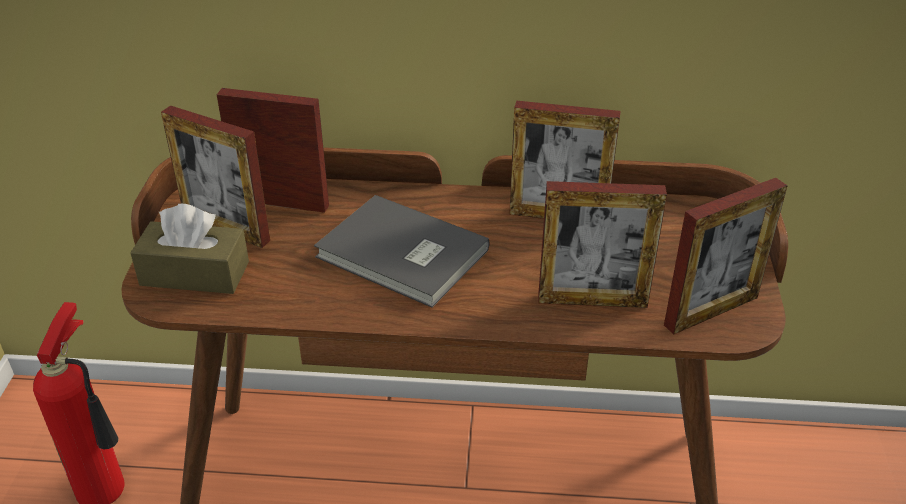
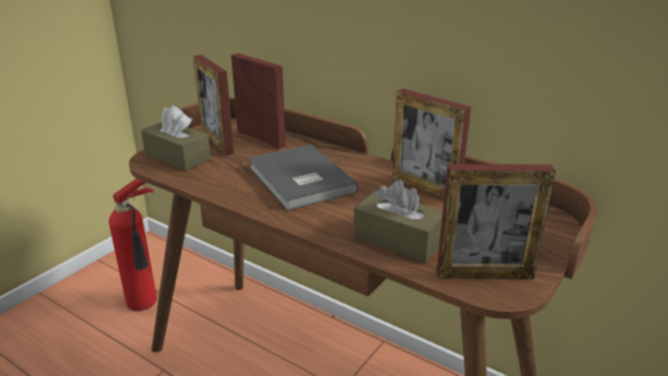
camera: 30 degrees right, 10 degrees down
(592, 300) = (398, 239): picture frame -> brown tissue box

